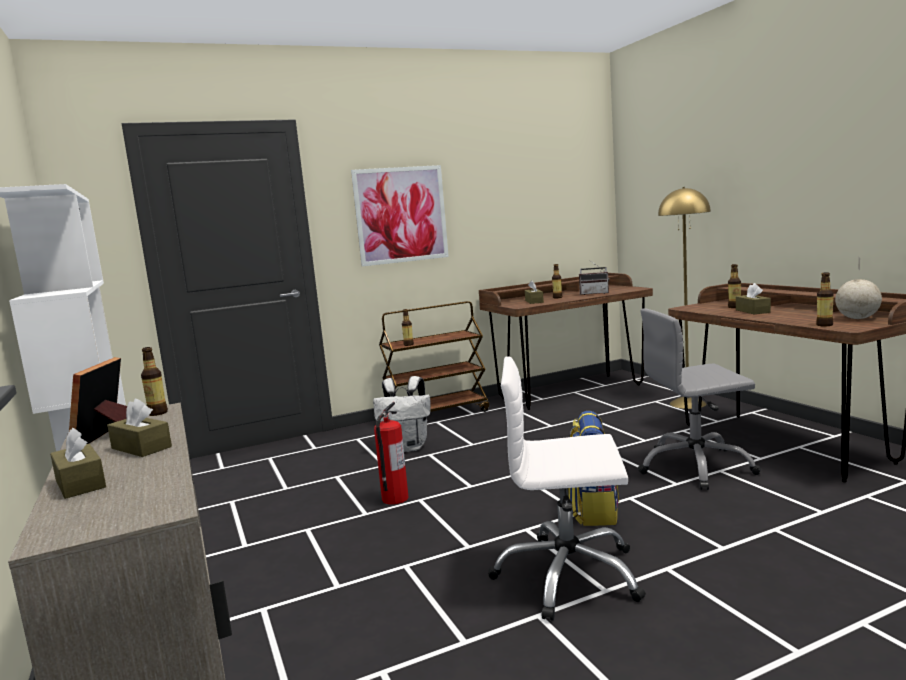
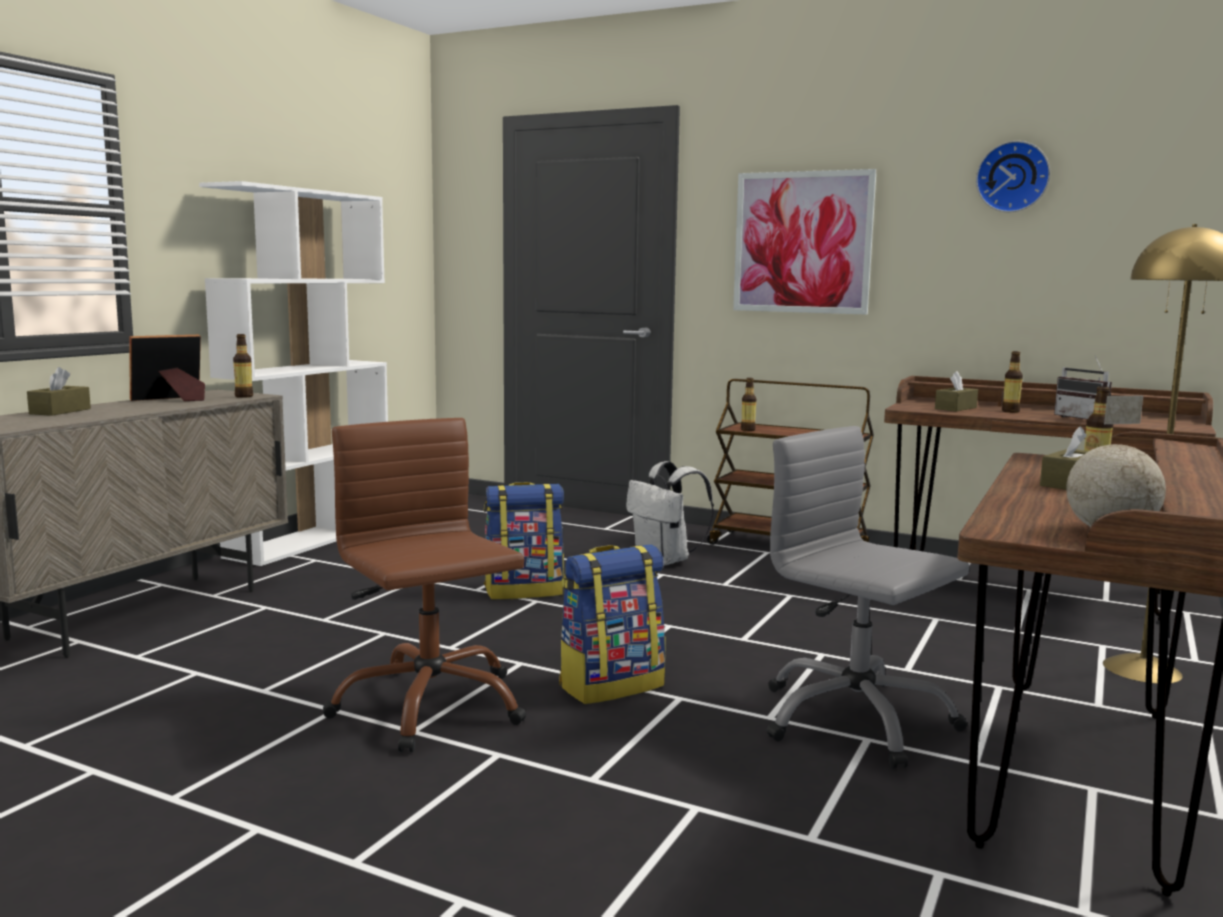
camera: 50 degrees right, 0 degrees up
(141, 447) = (145, 407): brown tissue box -> none
(394, 499) = (524, 591): fire extinguisher -> backpack
(511, 168) = (1013, 177): none -> wall clock
(568, 576) = (429, 706): white office chair -> brown office chair
(824, 325) = (1001, 519): bottle -> none

